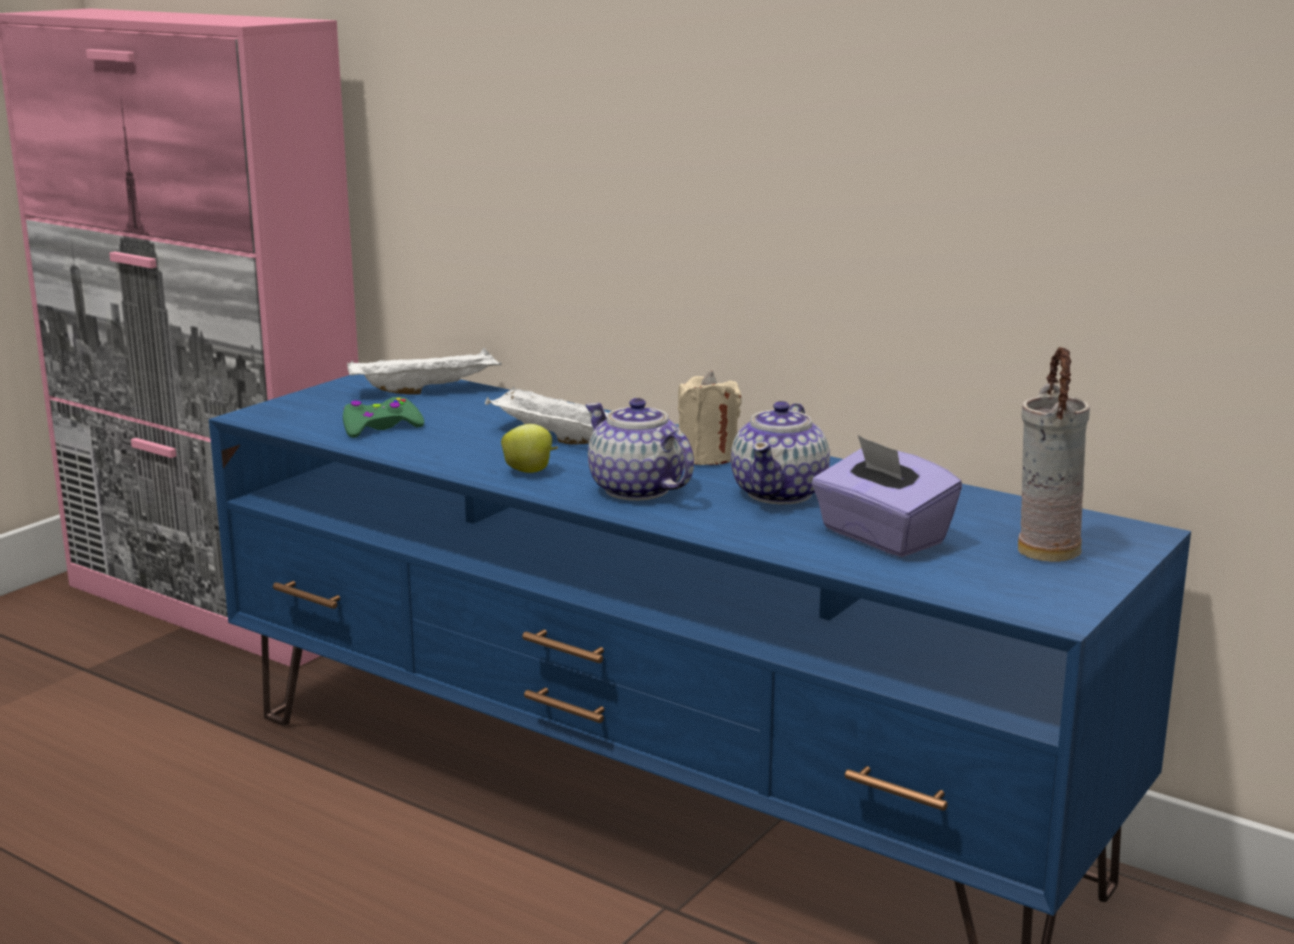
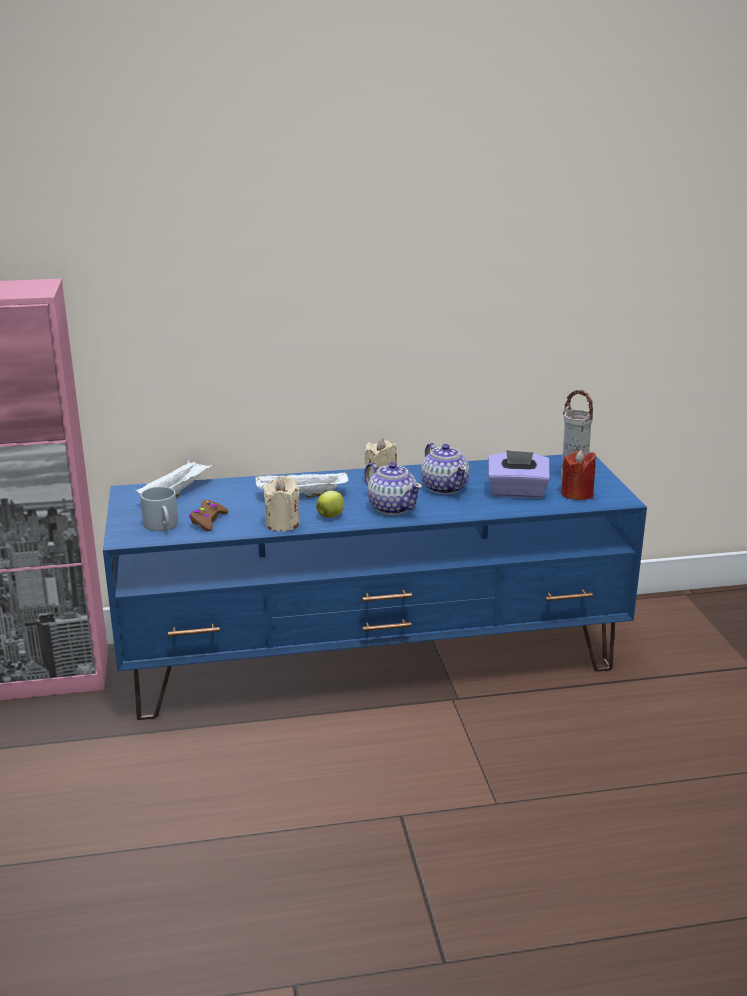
camera: 45 degrees left, 5 degrees up
(322, 417) = (163, 526): none -> grey mug
(380, 428) = (208, 521): green game controller -> brown game controller
(449, 459) = (282, 524): none -> beige candle
(637, 490) = (392, 507): teapot -> teapot turned 135 degrees counterclockwise
(985, 575) = (577, 494): none -> red candle

